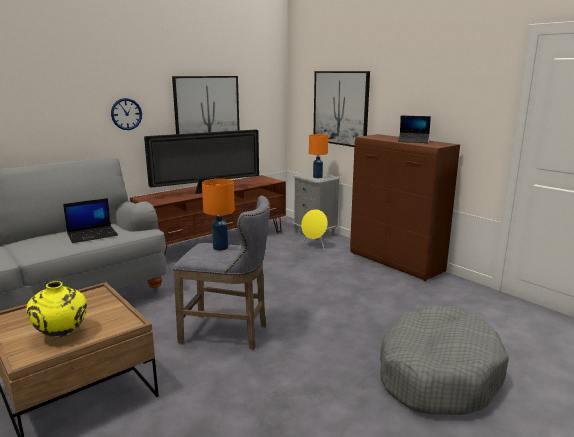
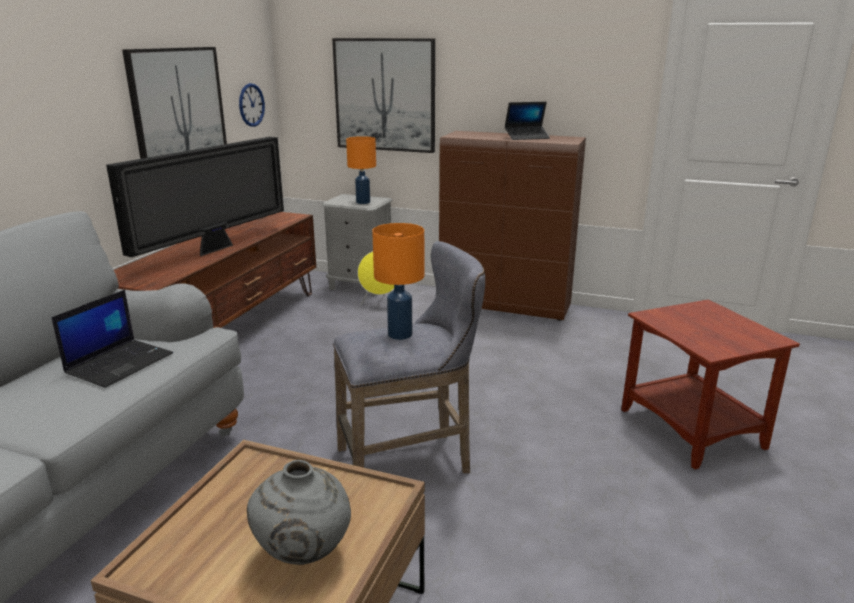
camera: 30 degrees left, 5 degrees up
(62, 335) = (304, 554): yellow vase -> grey vase
(126, 114) = (59, 125): wall clock -> wall clock (251, 105)
(437, 373) = (692, 428): grey dog bed -> brown side table

